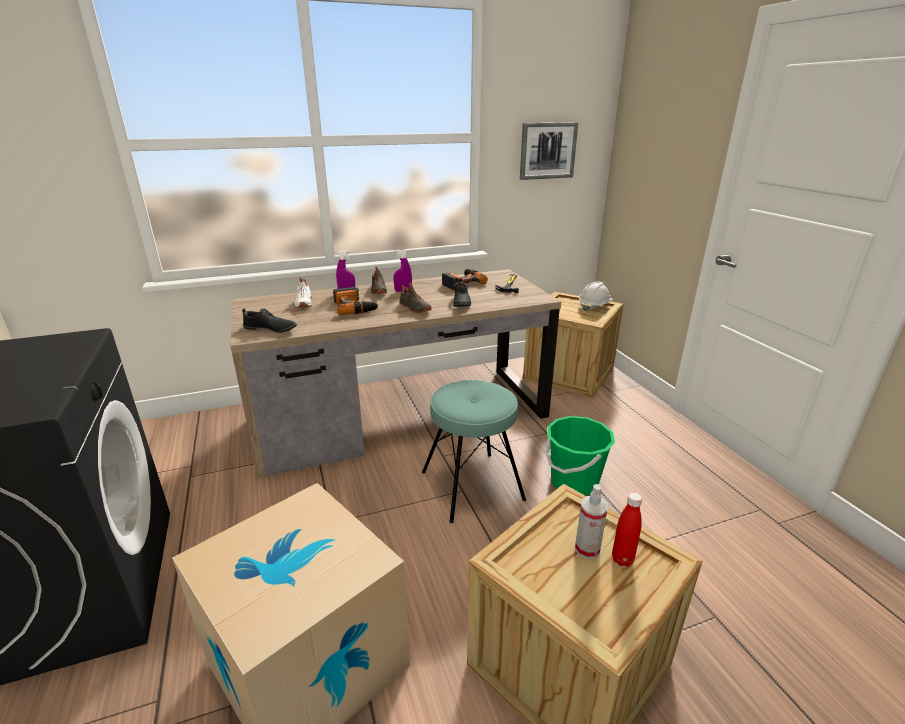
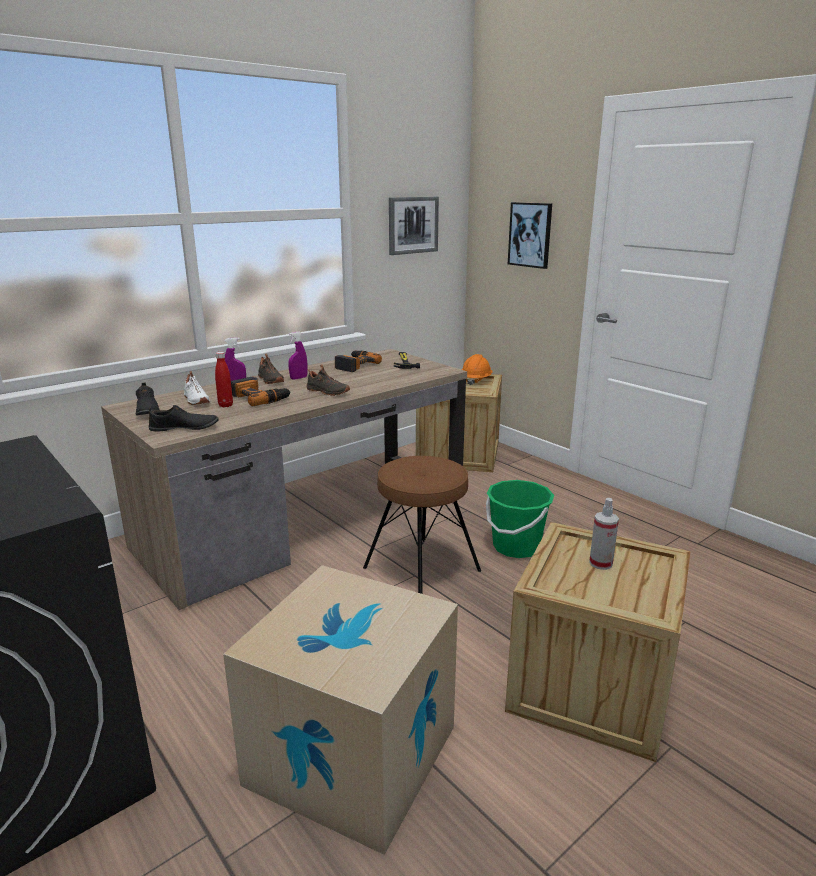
camera: 20 degrees left, 5 degrees down
(461, 302) = (370, 382): black shoe -> black shoe (146, 410)
(472, 485) = (421, 569): turquoise stool -> brown stool
(594, 307) = (476, 380): white hard hat -> orange hard hat
(622, 559) = (632, 564): red bottle -> red bottle (225, 405)
(665, 165) = (530, 235): none -> picture

